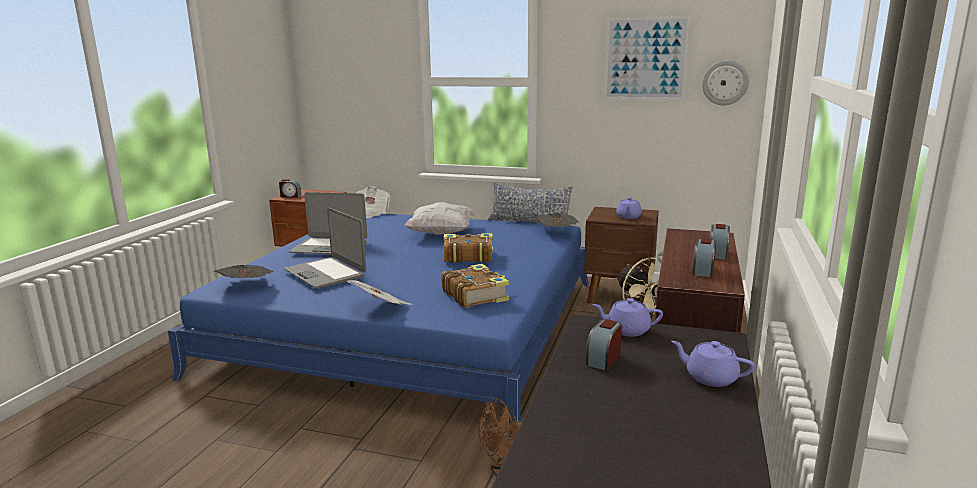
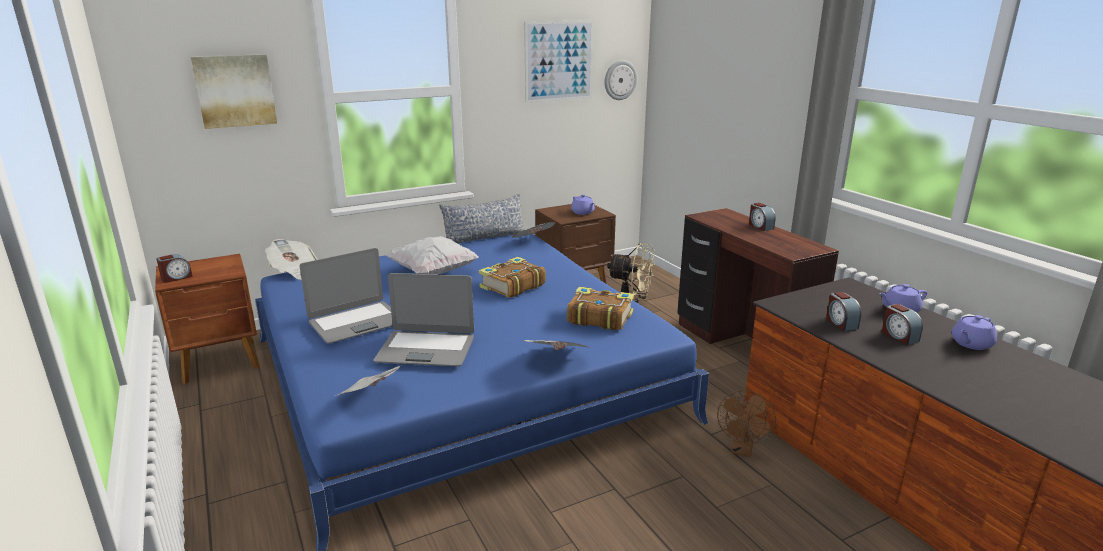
camera: 45 degrees left, 5 degrees up
(363, 71) = (235, 91): none -> picture
(627, 330) = (804, 299): purple teapot -> purple teapot (971, 344)
(703, 270) = (784, 241): alarm clock -> alarm clock (899, 336)

